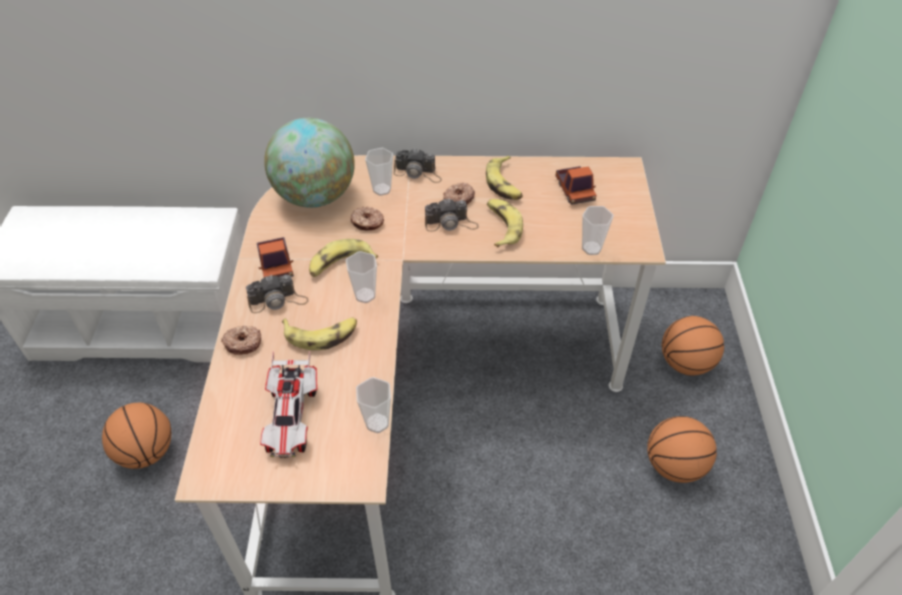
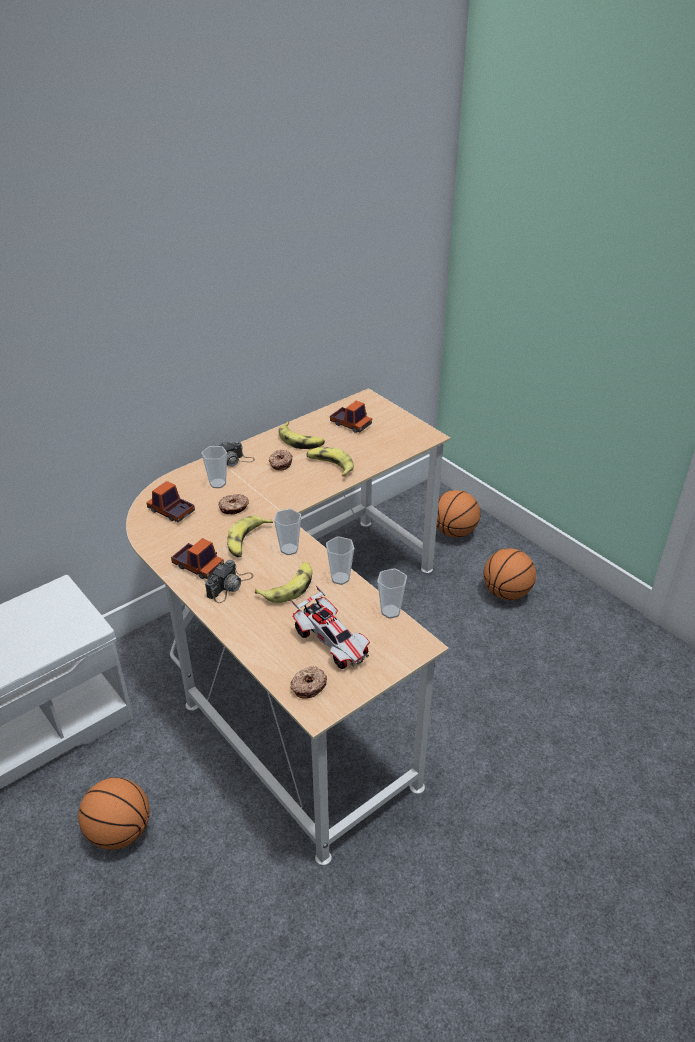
camera: 40 degrees left, 10 degrees down
(243, 343) = (238, 623): donut -> donut (308, 686)
(315, 196) = (171, 511): globe -> toy truck
(451, 223) = (294, 480): camera -> none
(591, 248) = (400, 450): cup -> cup (340, 578)

